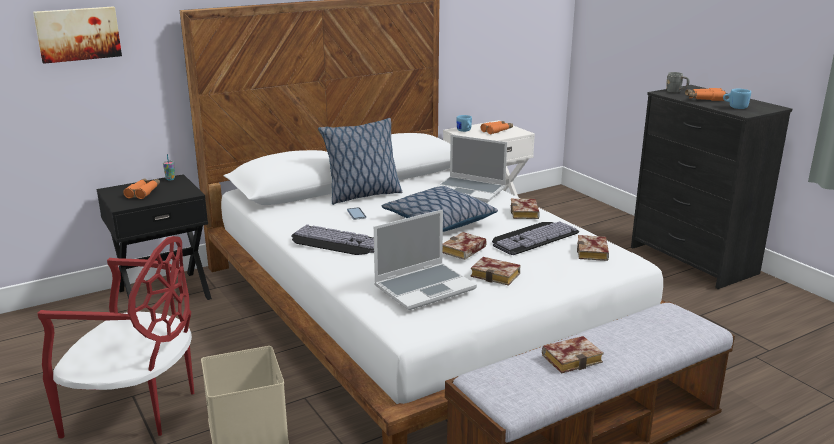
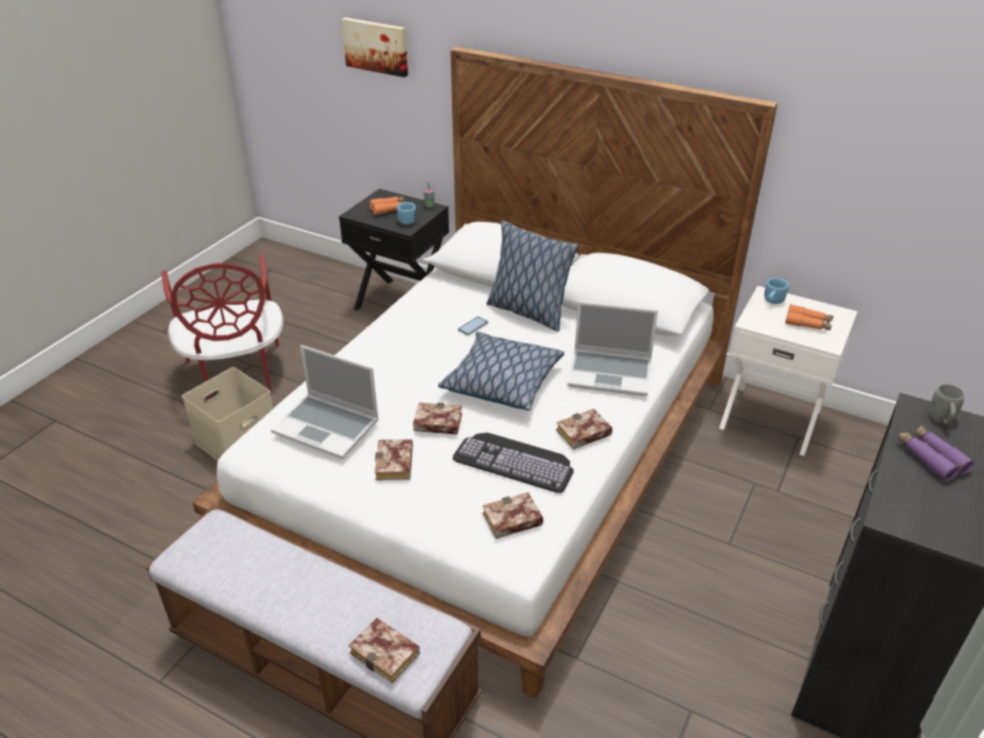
camera: 60 degrees right, 15 degrees up
(334, 242) = (396, 340): keyboard -> none
(470, 191) = (611, 373): laptop -> laptop turned 75 degrees counterclockwise
(572, 358) = (277, 575): book -> book (388, 653)
(704, 99) = (930, 457): orange binoculars -> purple binoculars
(735, 107) = (917, 501): blue mug -> blue mug (407, 220)

